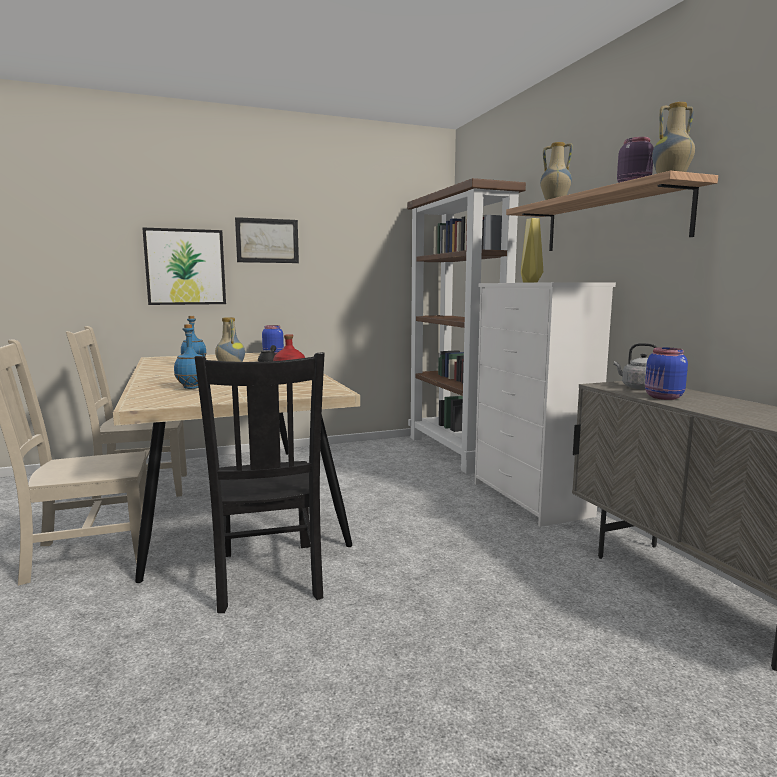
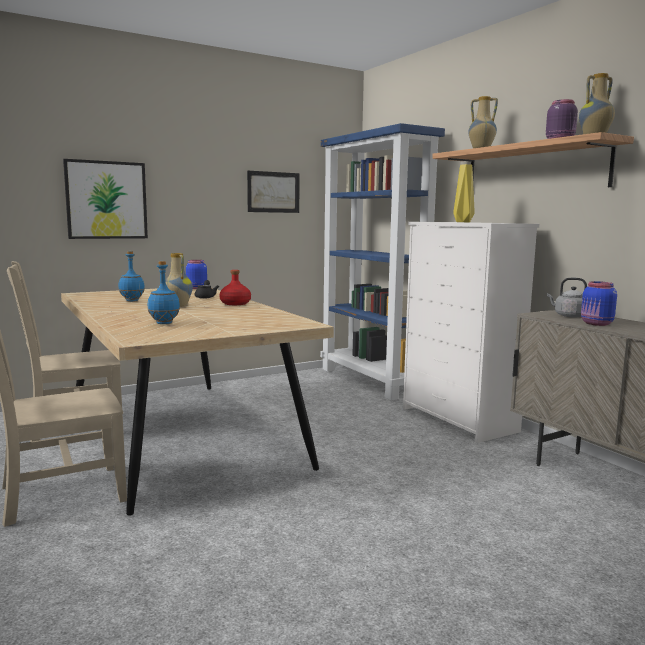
camera: 10 degrees left, 0 degrees up
(267, 240) = (188, 174): picture -> picture (273, 192)
(268, 577) = (255, 501): black chair -> none
(456, 452) = (372, 381): brown bookcase -> blue bookcase

